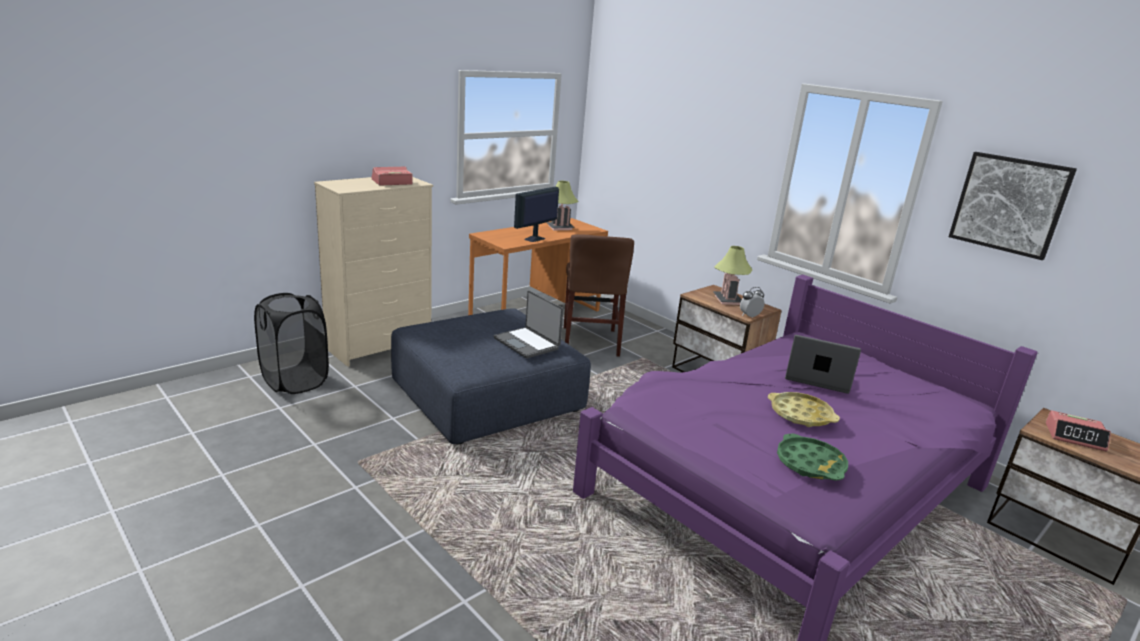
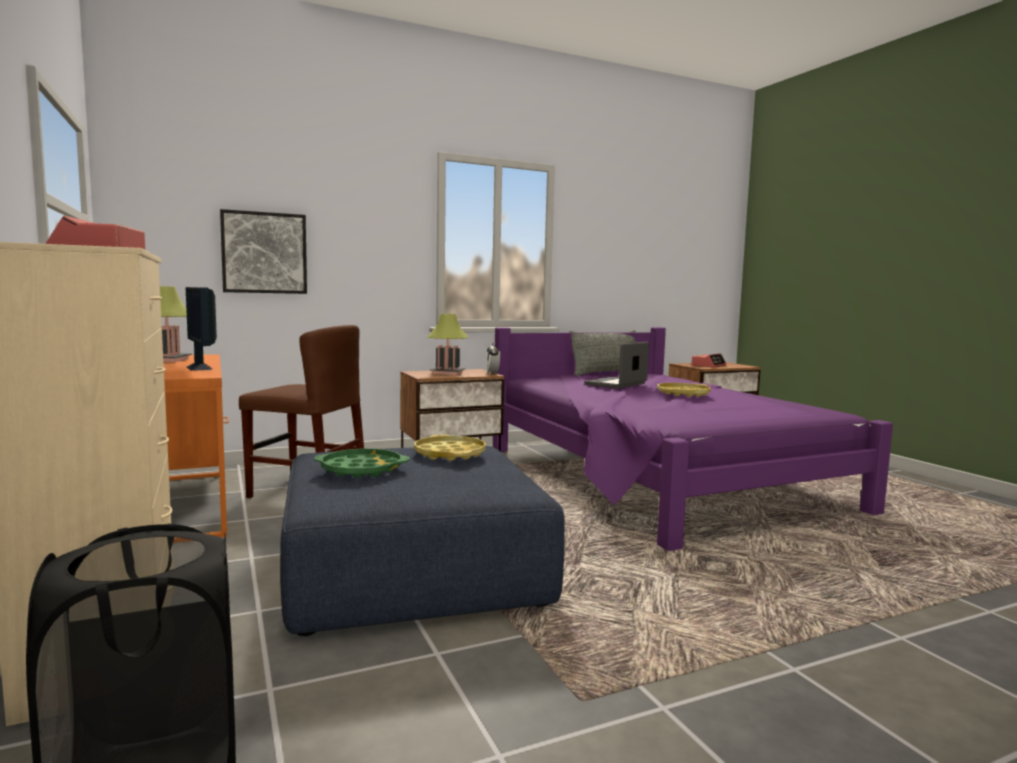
camera: 70 degrees left, 15 degrees down
(527, 343) = (450, 454): laptop -> yellow tray
(810, 464) = (762, 402): green tray -> green tray (362, 469)
(914, 374) = (606, 373): none -> grey pillow
(1009, 204) = (609, 236): picture -> picture (264, 253)

